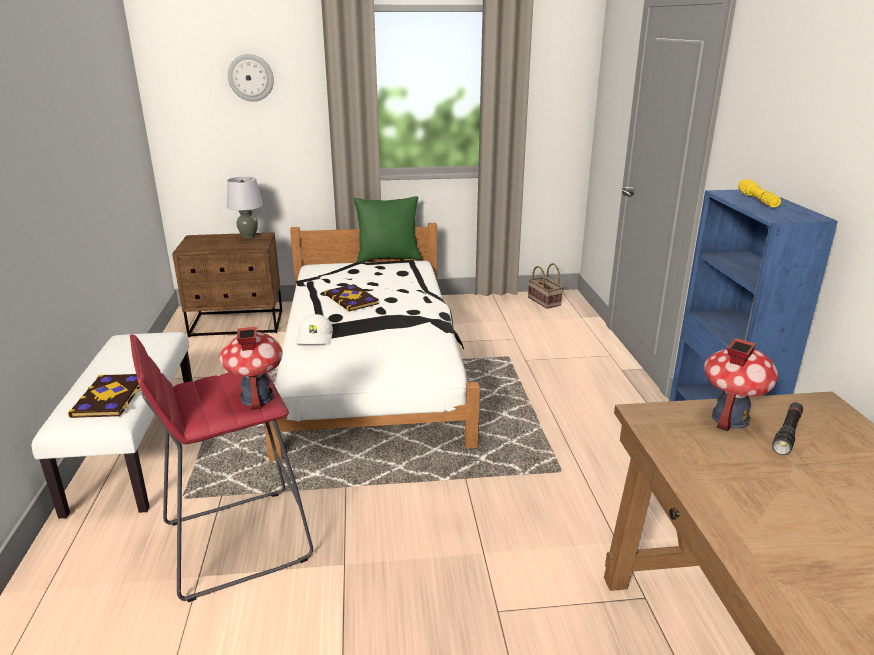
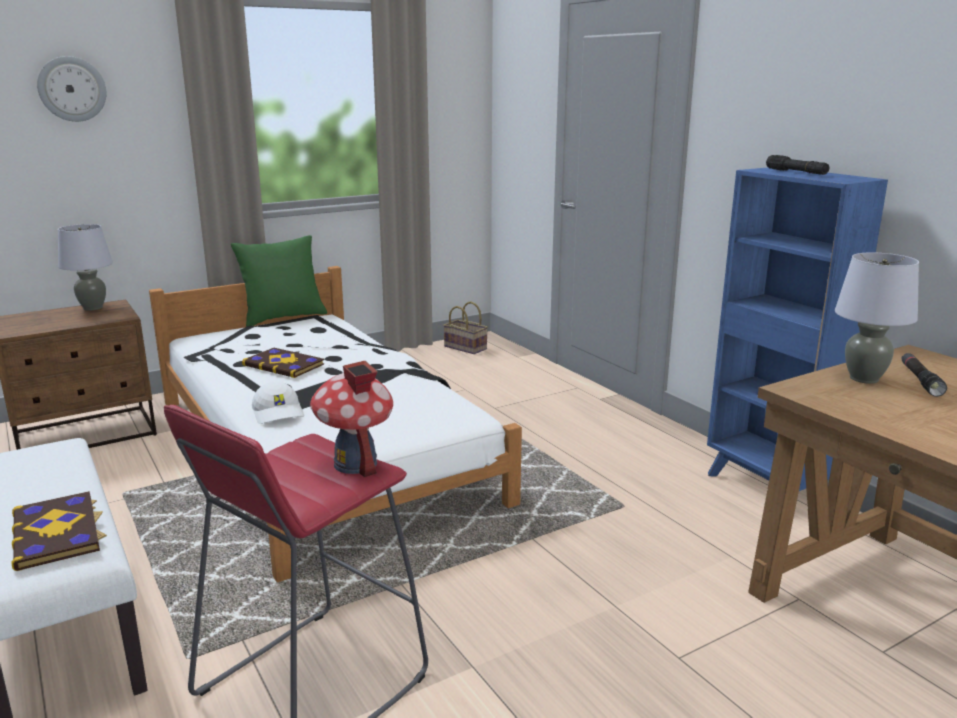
camera: 25 degrees left, 5 degrees down
(730, 418) = (864, 379): toy house -> grey table lamp
(757, 200) = (796, 172): yellow flashlight -> black flashlight

